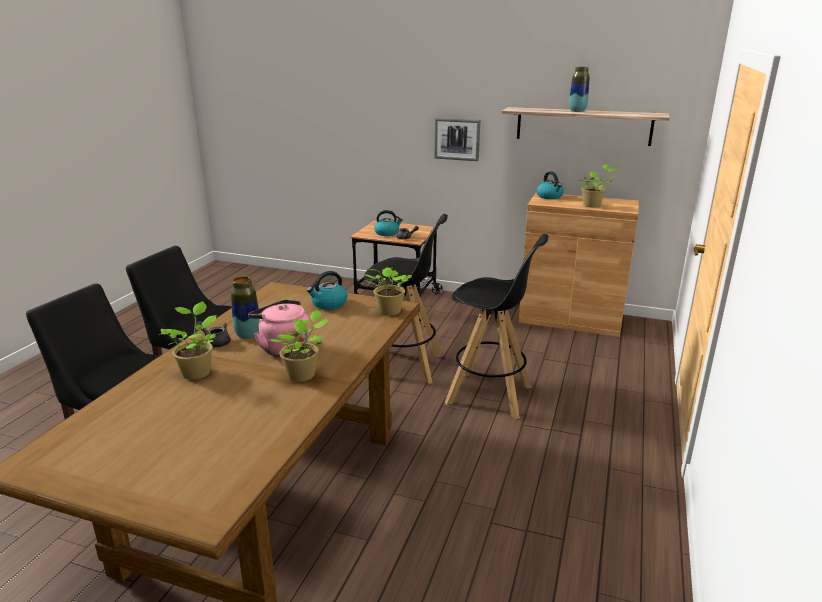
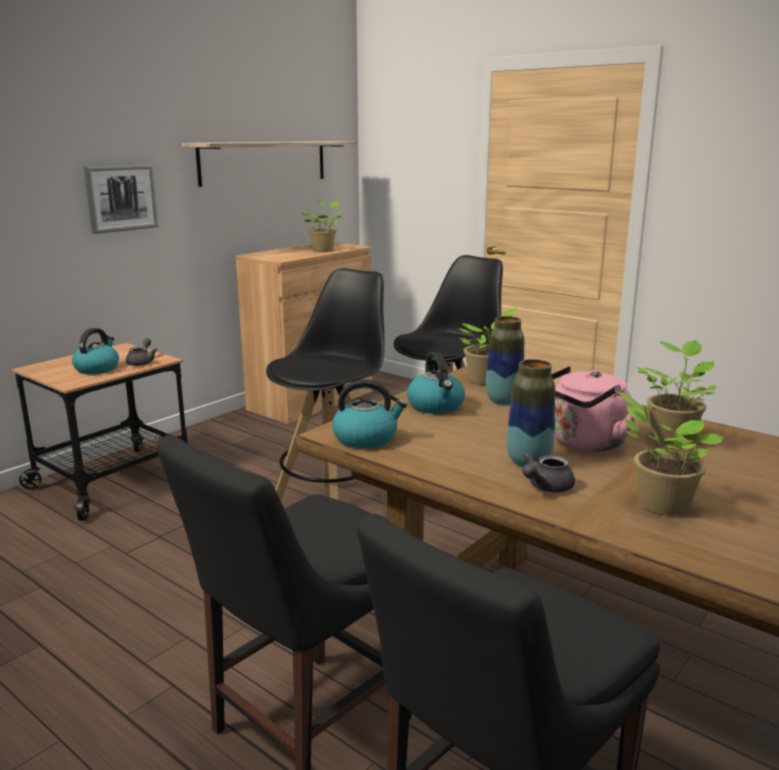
camera: 70 degrees left, 5 degrees down
(549, 196) = (265, 254): kettle -> kettle (366, 438)
(577, 111) = (270, 141): vase -> vase (503, 401)

